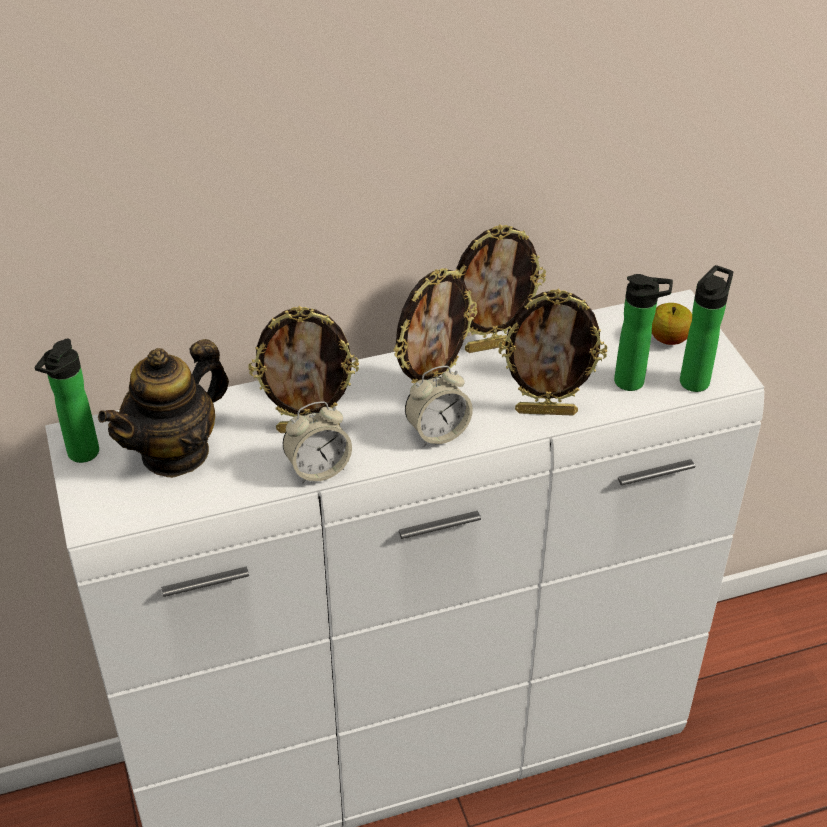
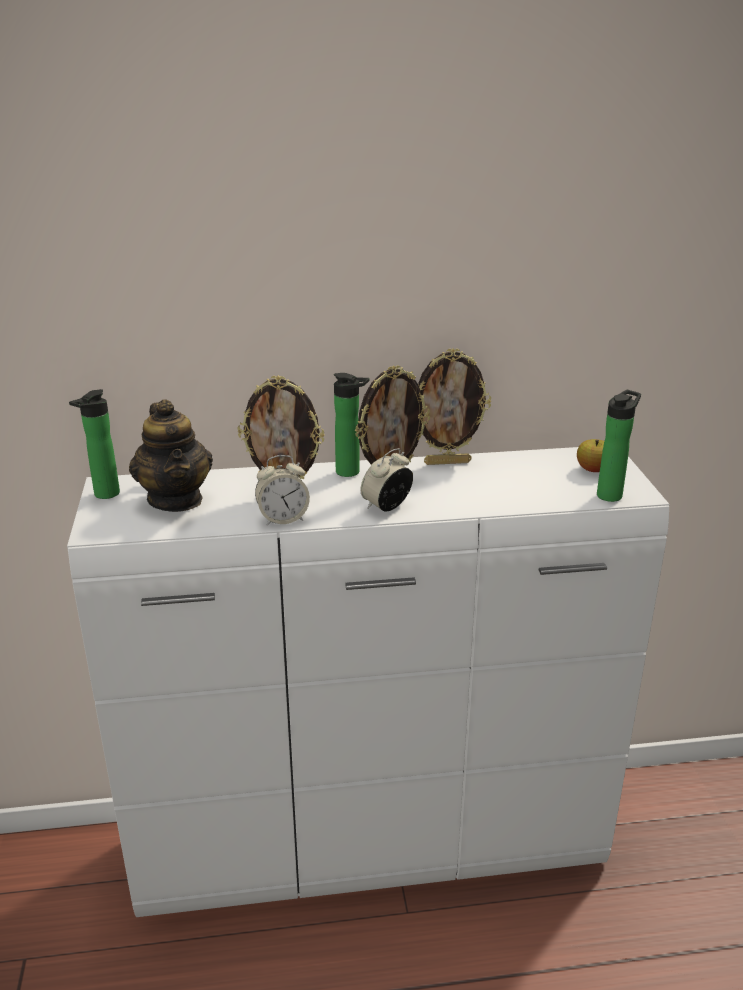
camera: 10 degrees right, 15 degrees down
(175, 452) = (176, 499): teapot -> teapot turned 75 degrees counterclockwise
(437, 433) = (386, 507): alarm clock -> alarm clock turned 150 degrees clockwise
(546, 411) = (480, 502): picture frame -> none
(634, 382) = (558, 491): bottle -> bottle (351, 472)

